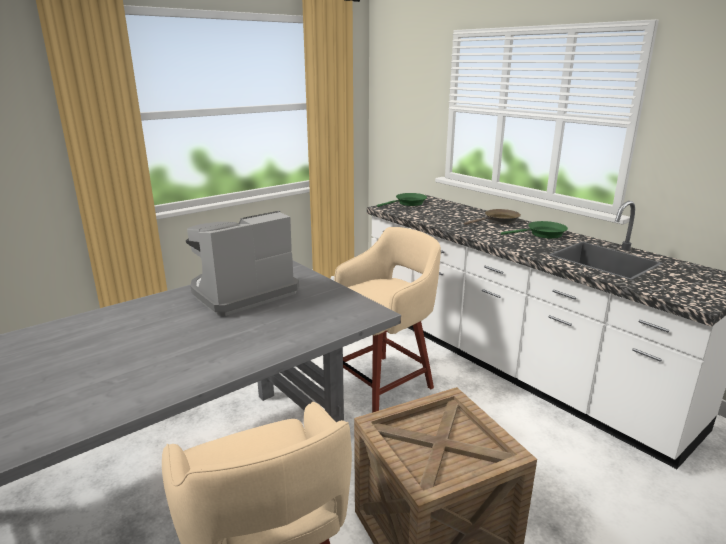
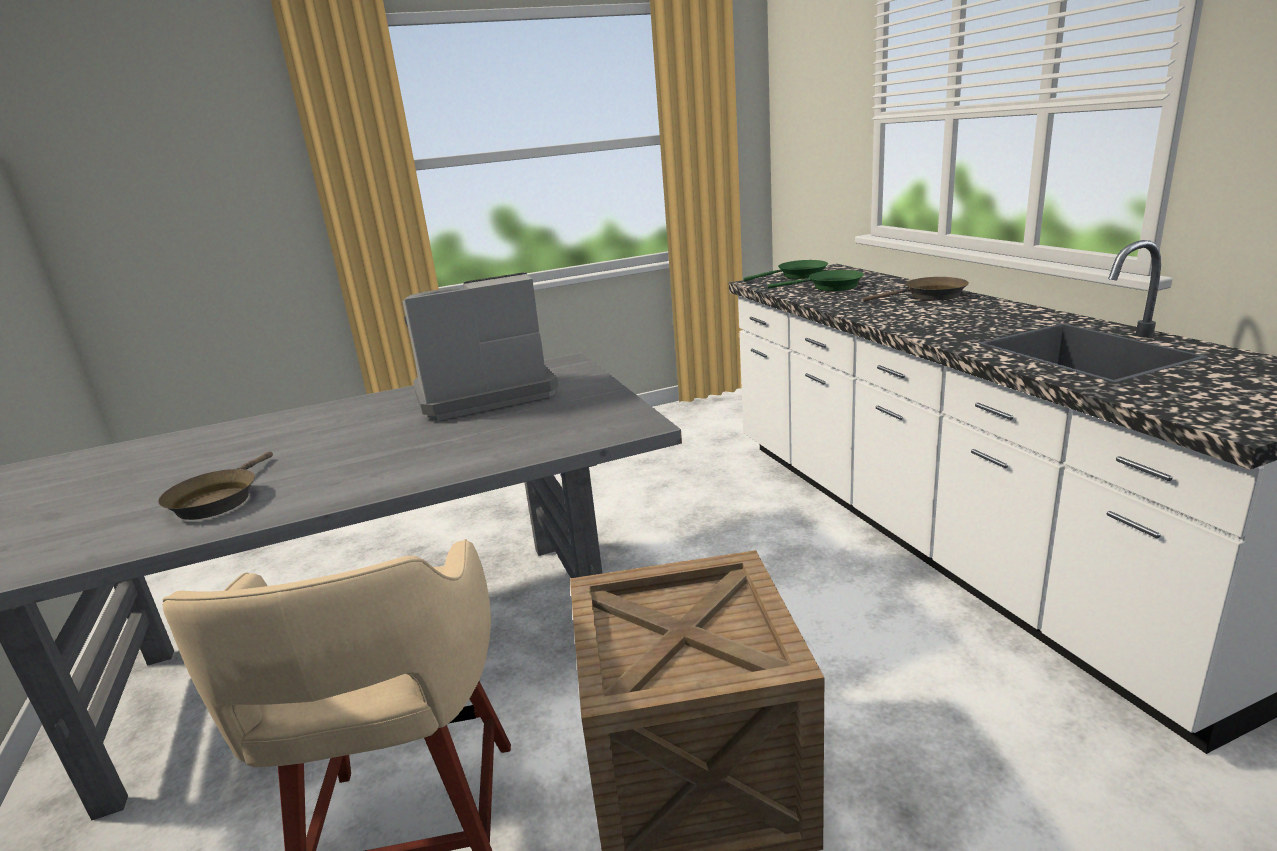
camera: 20 degrees right, 0 degrees up
(97, 390) = (218, 500): none -> brown frying pan
(382, 384) = (717, 549): beige stool -> none
(543, 234) = (994, 313): green frying pan -> green frying pan (830, 287)

